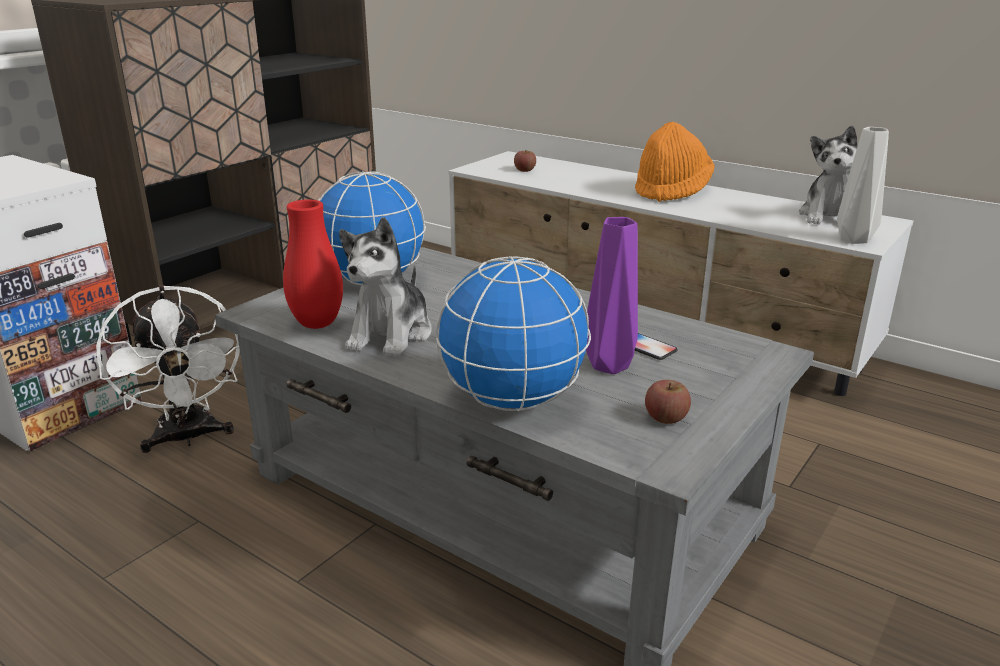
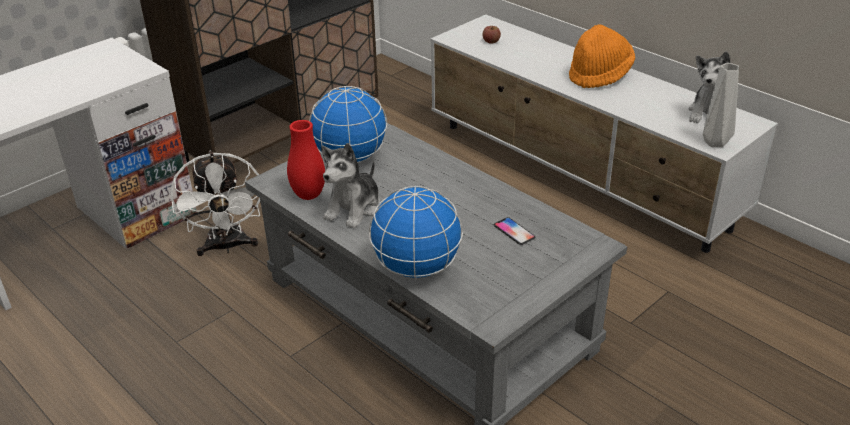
camera: 10 degrees right, 10 degrees up
(611, 367) = (487, 247): purple vase -> none
(666, 418) = (505, 290): apple -> none

